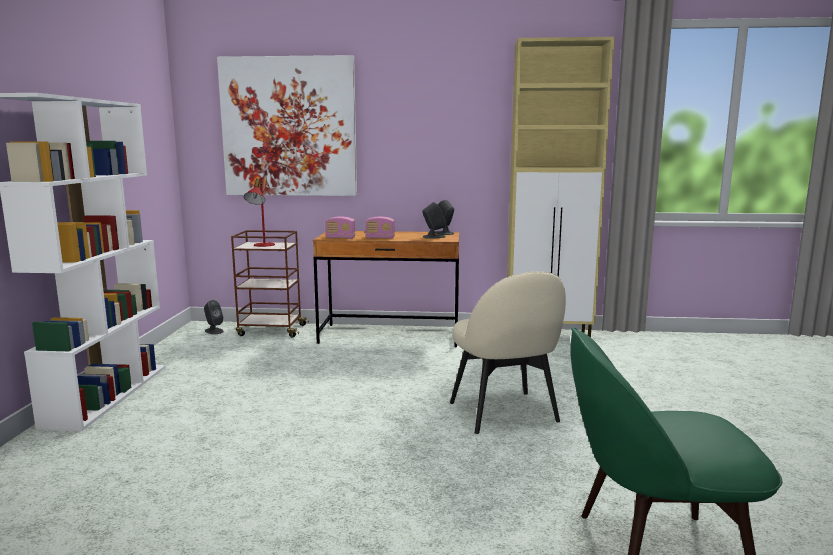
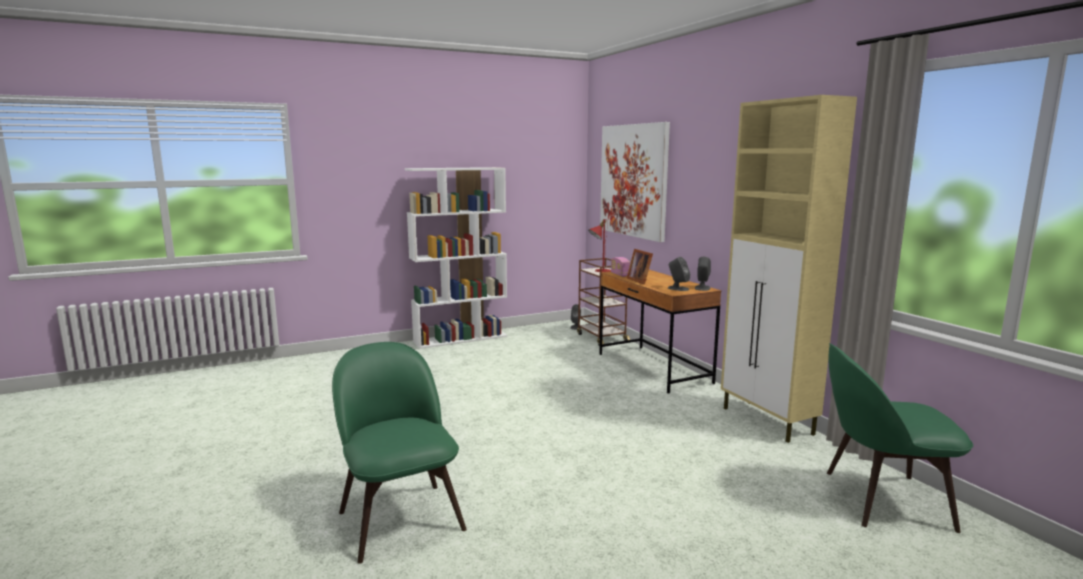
camera: 60 degrees right, 0 degrees up
(380, 238) = (640, 280): radio -> picture frame
(504, 413) = (561, 435): beige chair -> none
(690, 347) = (881, 499): none -> green chair

